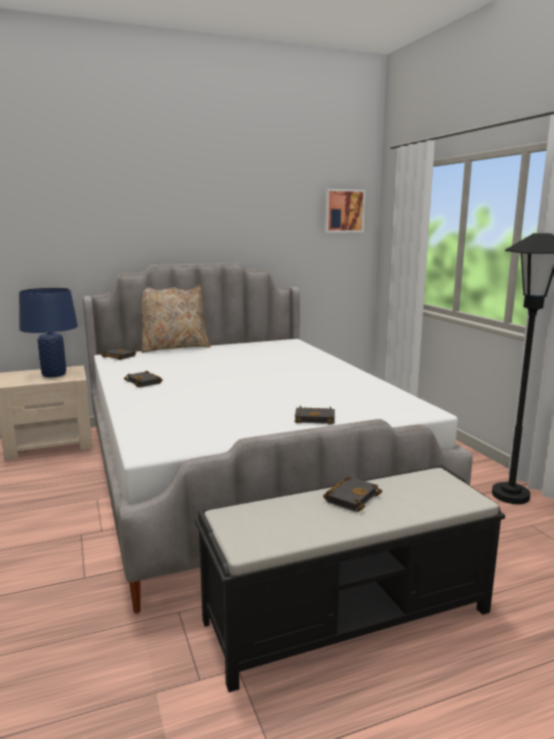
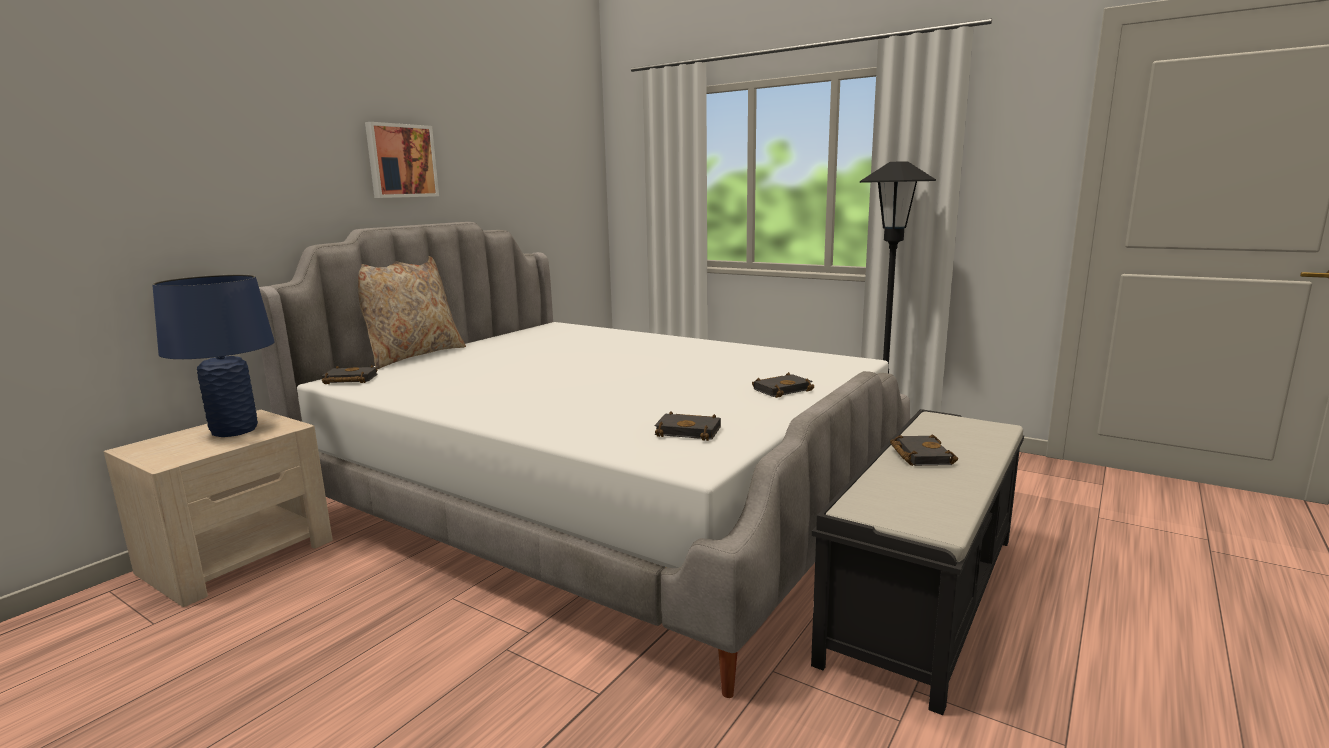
camera: 35 degrees left, 0 degrees up
(145, 382) = (481, 399): black book -> black book (690, 431)
(343, 211) = (572, 150): picture -> picture (401, 161)

